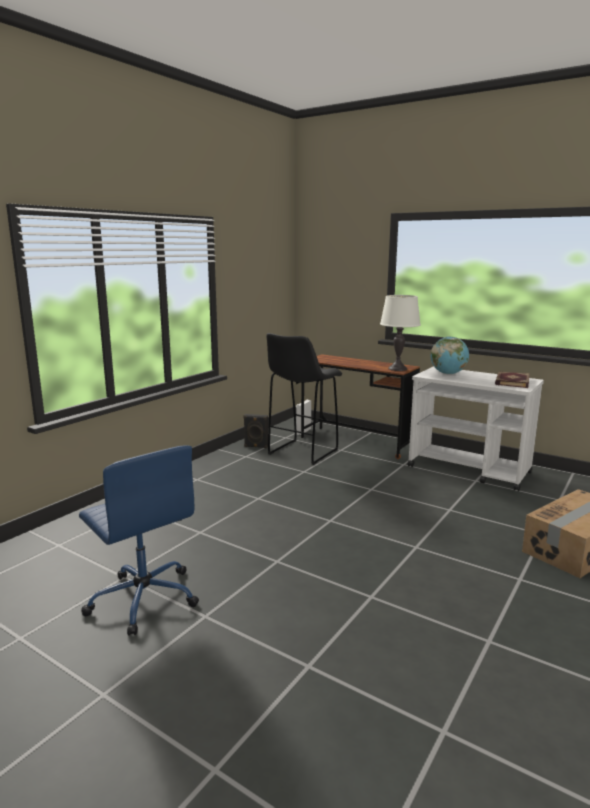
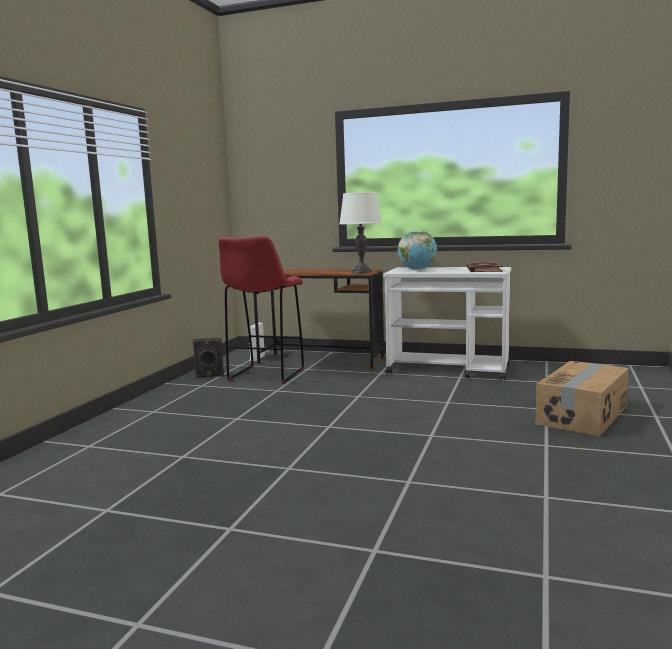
camera: 15 degrees left, 5 degrees down
(143, 598) = (143, 525): blue office chair -> none
(301, 452) = (265, 375): black stool -> red stool

